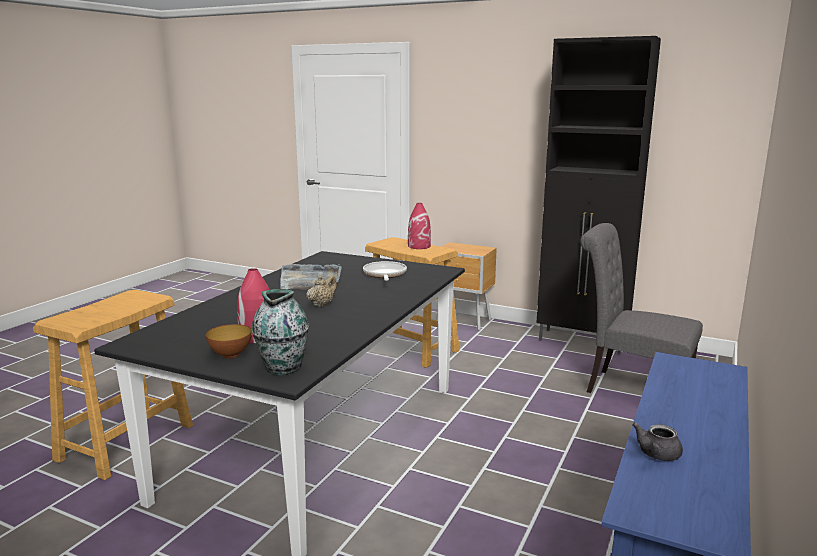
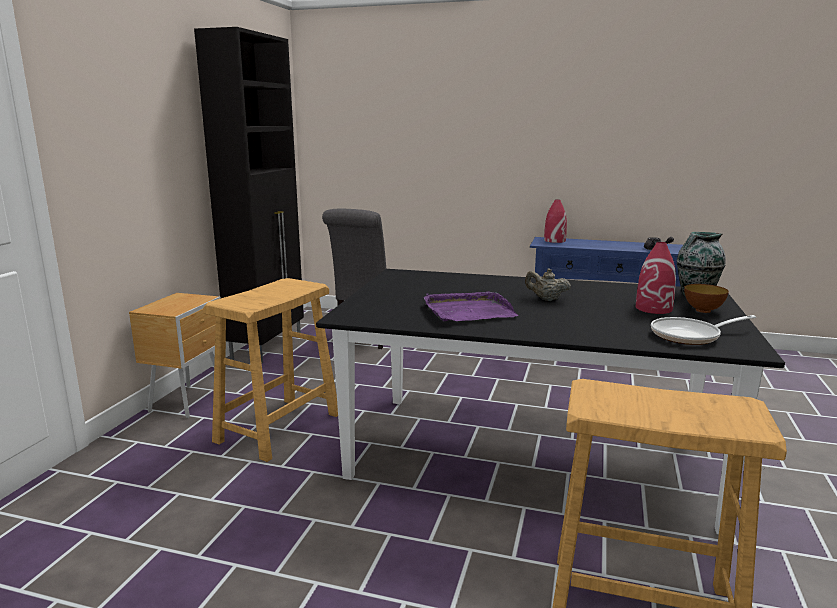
camera: 100 degrees left, 0 degrees up
(310, 280) = (468, 311): grey tray -> purple tray
(384, 275) = (427, 288): frying pan -> frying pan (690, 336)
(419, 246) = (267, 290): red vase -> red vase (554, 240)

